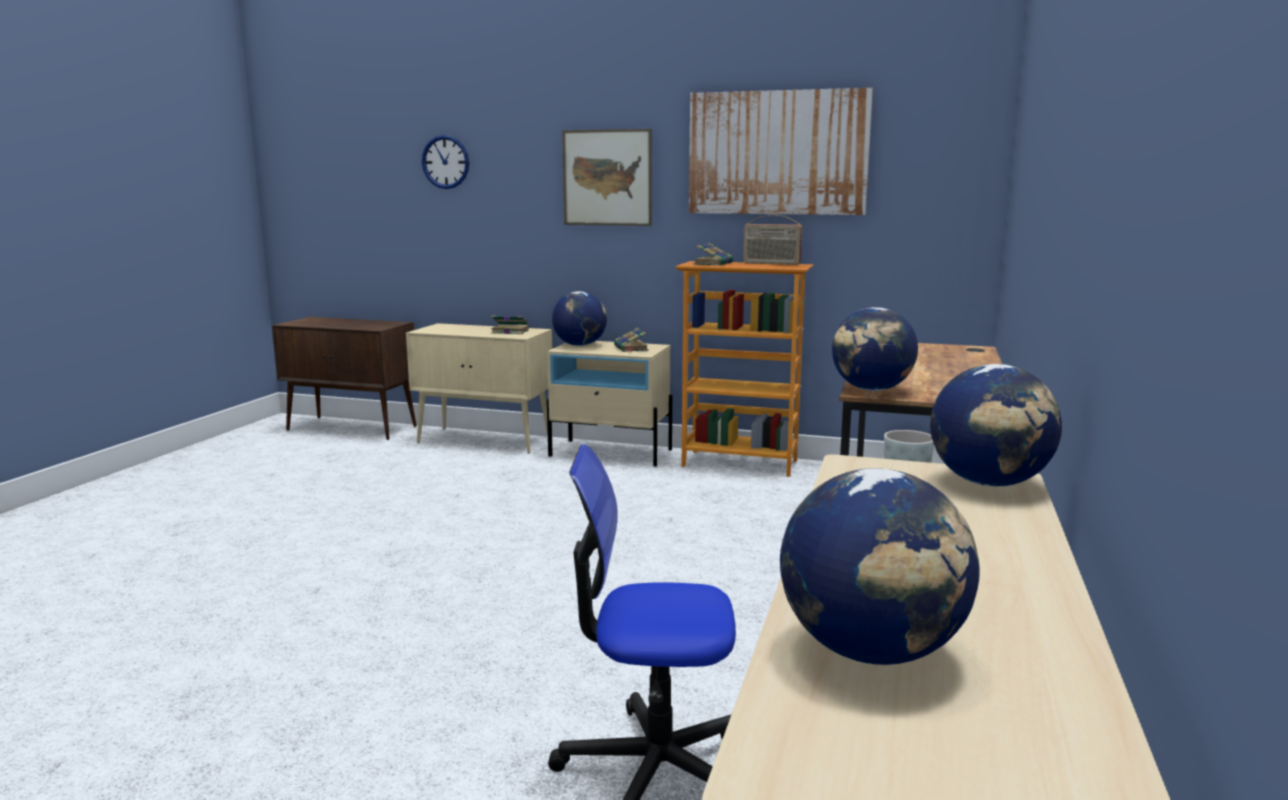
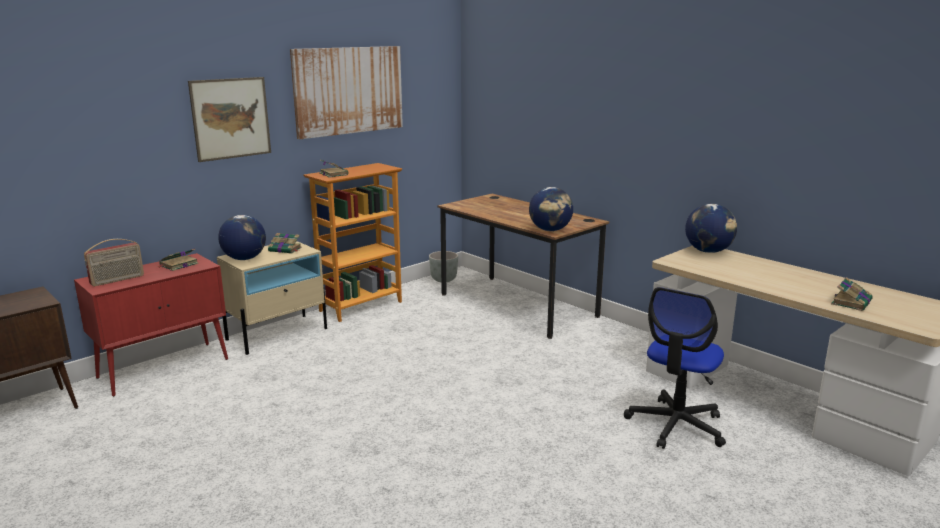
camera: 60 degrees left, 5 degrees up
(445, 162) = (62, 117): wall clock -> none
(486, 440) = (165, 368): beige cabinet -> red cabinet
(771, 263) = (360, 167): radio -> radio (117, 280)
(872, 651) = (851, 302): globe -> book

